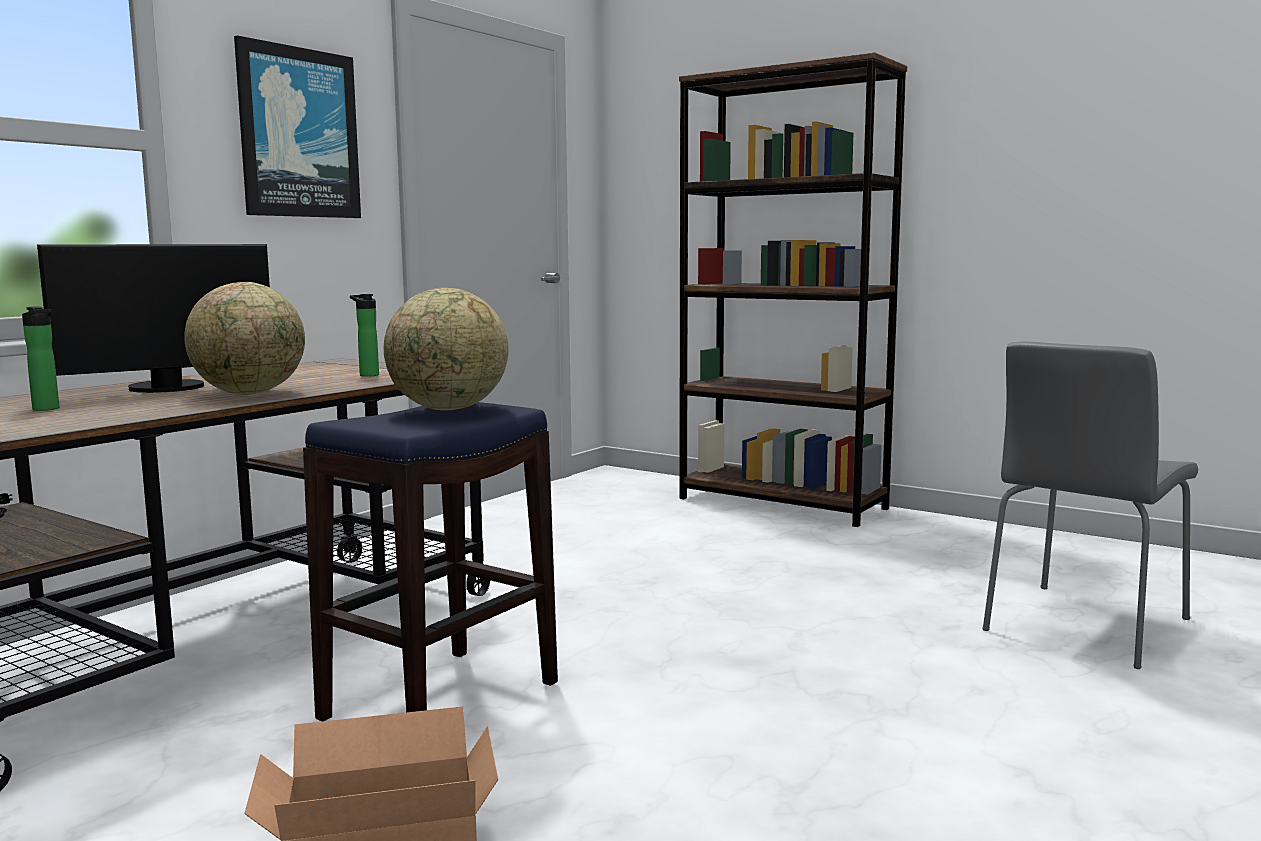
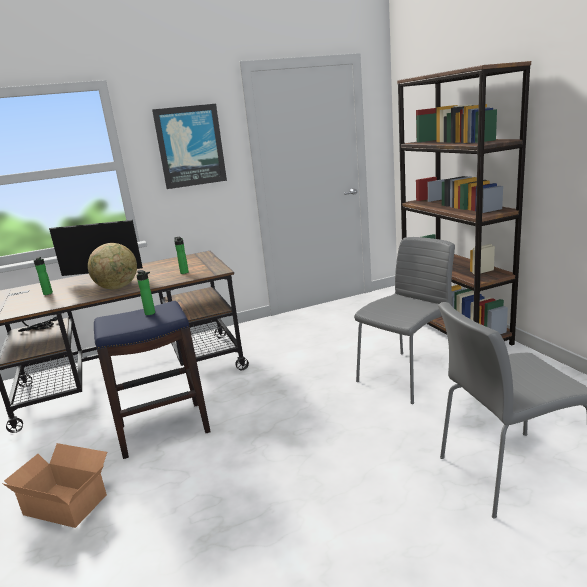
camera: 35 degrees right, 10 degrees up
(449, 410) = (151, 313): globe -> bottle
(794, 557) = (408, 375): none -> grey chair

